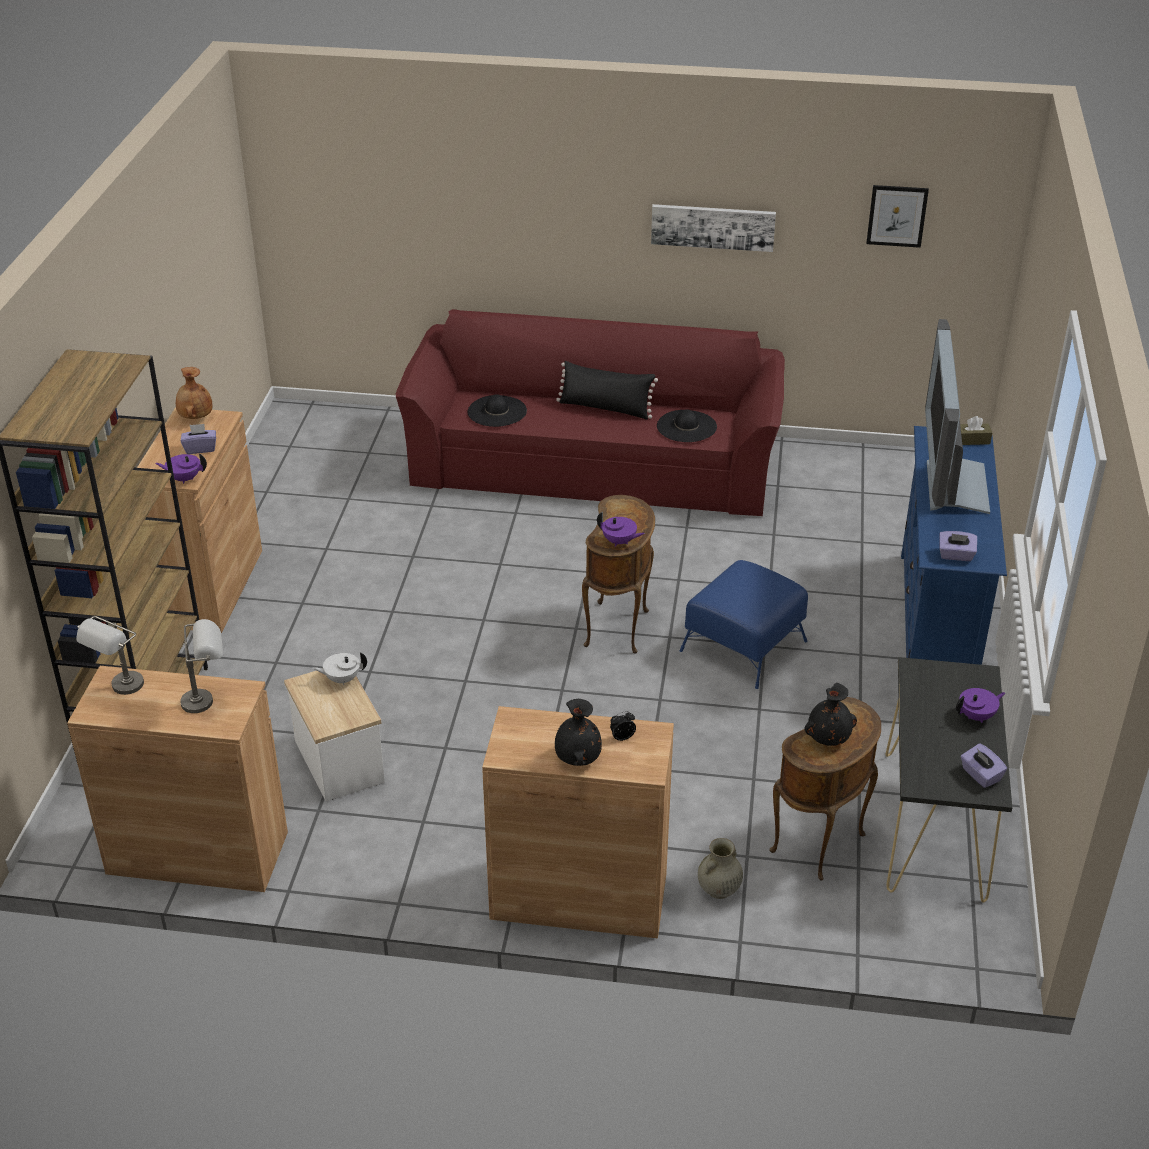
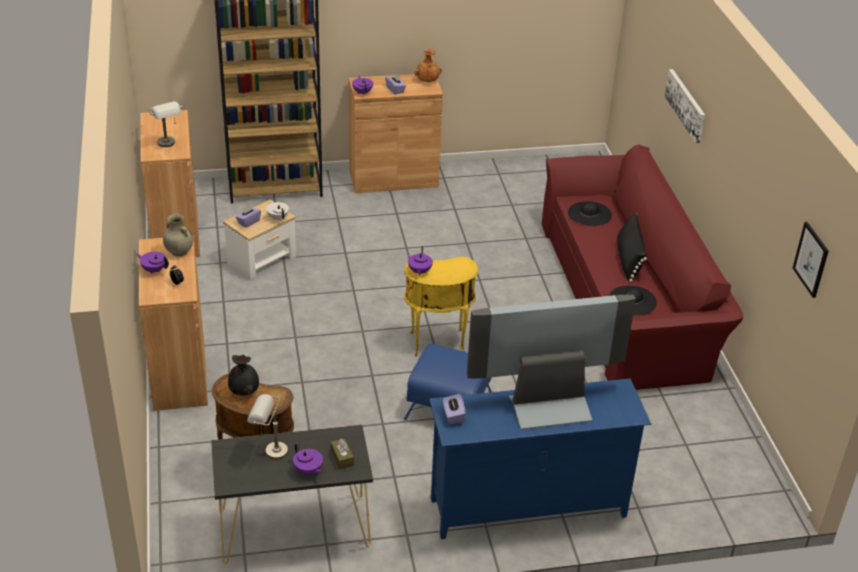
camera: 70 degrees right, 0 degrees up
(121, 691) = (168, 120): grey table lamp -> grey table lamp (269, 451)
(577, 758) = (154, 270): black vase -> purple teapot
(619, 628) = (438, 344): brown side table -> yellow side table
(713, 226) = (743, 186): picture -> picture (686, 105)
(718, 890) = (200, 430): beige vase -> beige vase (179, 251)
(972, 440) = (628, 412): brown tissue box -> brown tissue box (342, 458)
(980, 775) = (243, 477): purple tissue box -> purple tissue box (248, 222)

